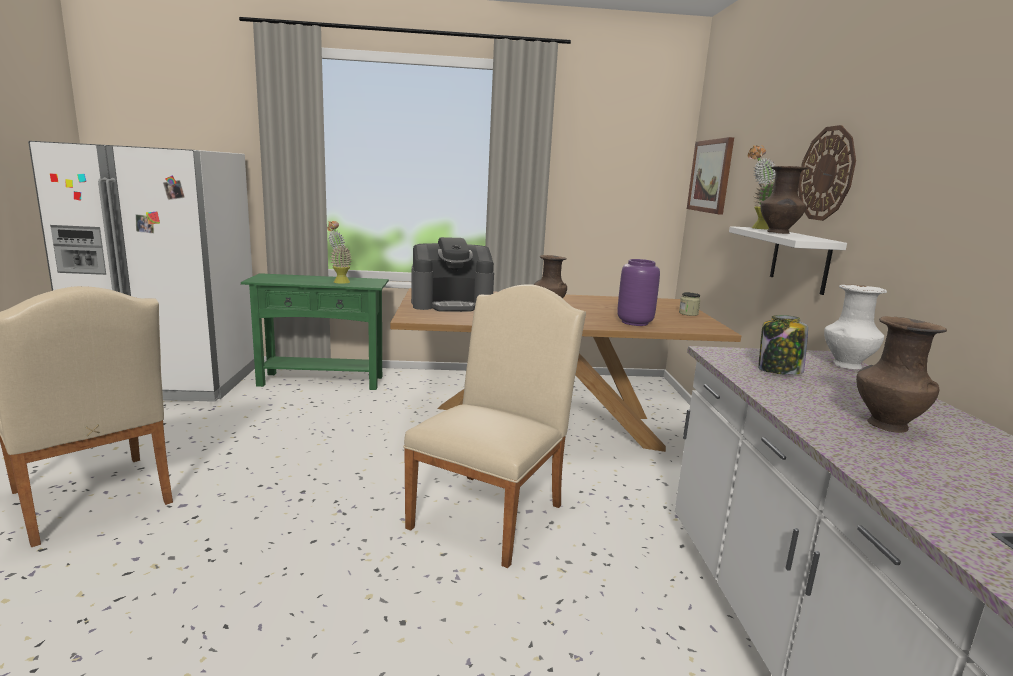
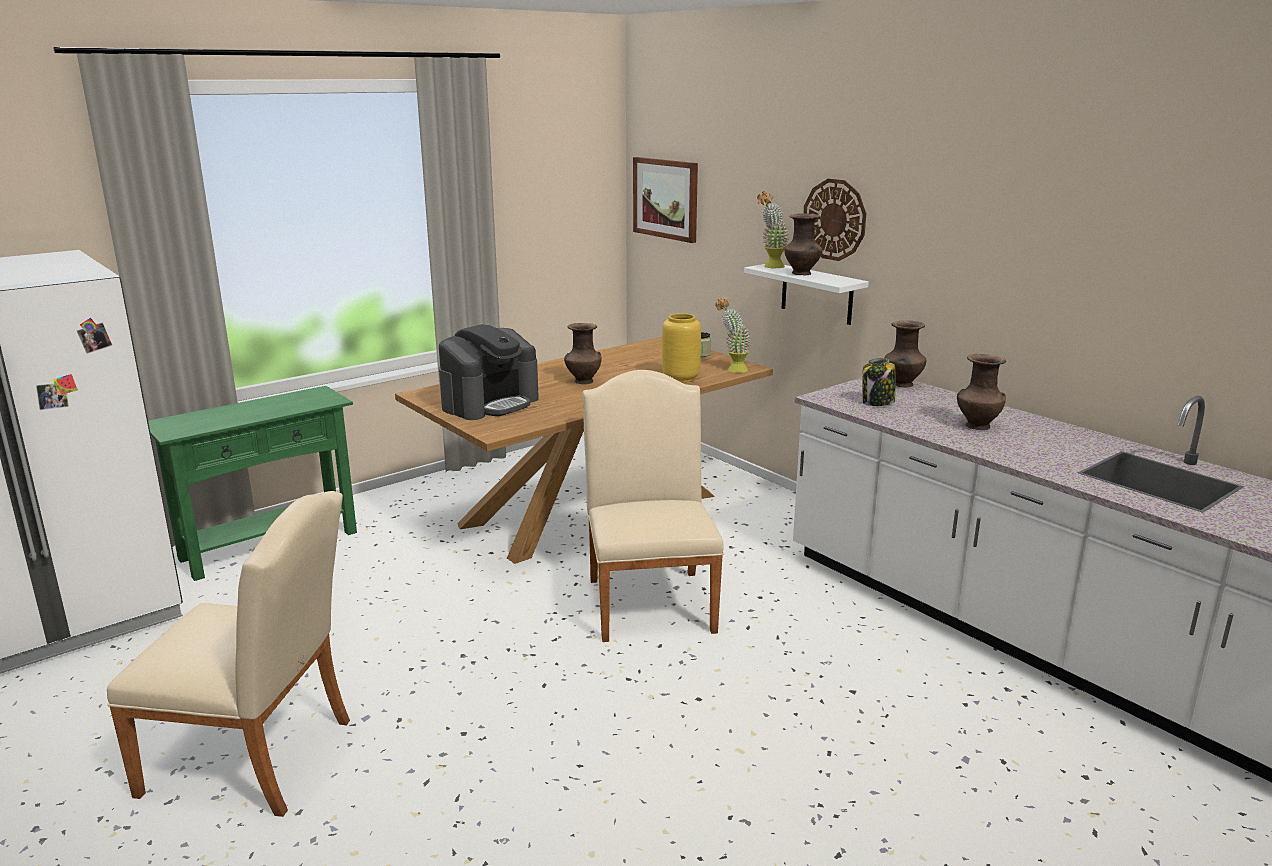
camera: 35 degrees left, 5 degrees up
(339, 281) = (280, 406): potted plant -> potted plant (732, 370)
(635, 323) = (681, 378): purple vase -> yellow vase
(846, 366) = (902, 384): white vase -> brown vase

